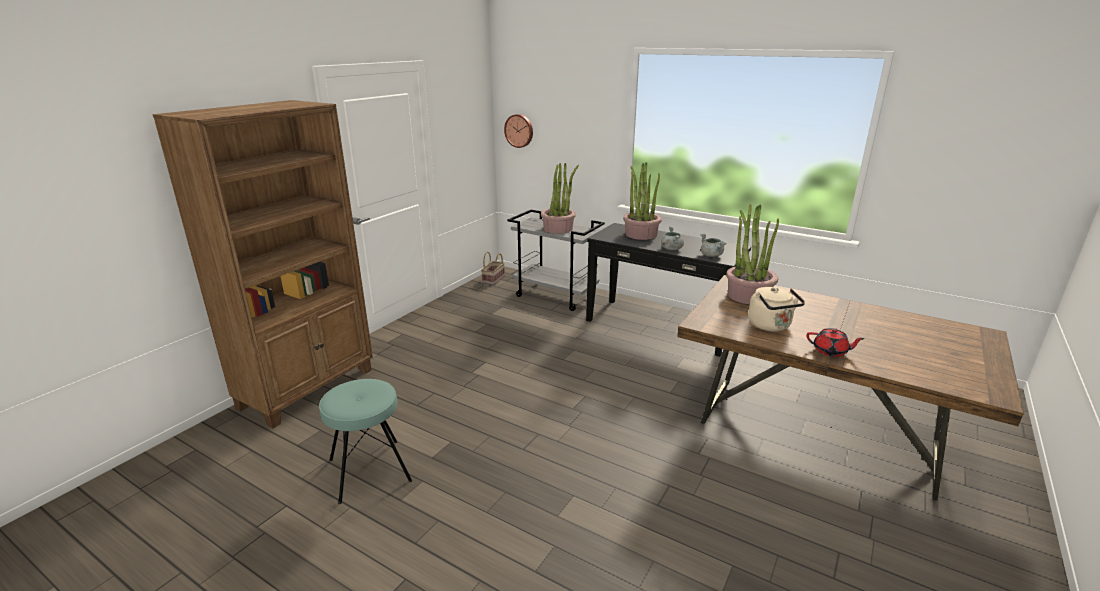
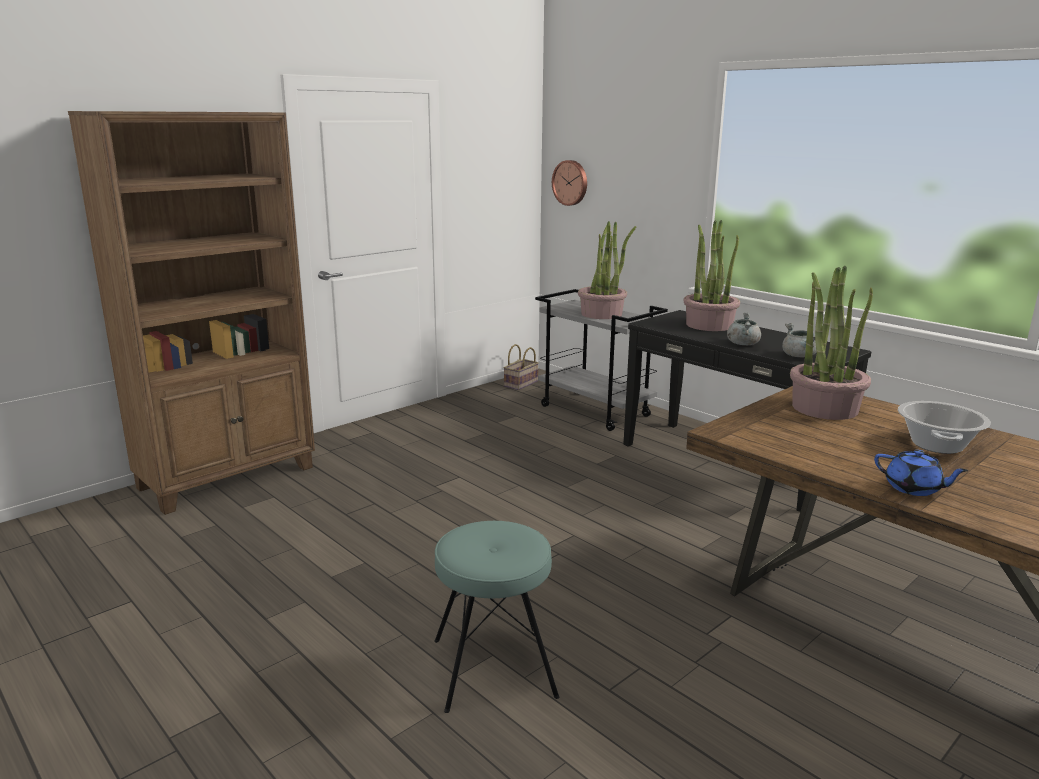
camera: 15 degrees right, 5 degrees down
(370, 470) = (248, 579): turquoise stool -> turquoise stool (494, 668)
(771, 326) = (834, 447): beige kettle -> none
(825, 316) = (936, 445): none -> cooking pot
(830, 351) = (913, 488): red teapot -> blue teapot

